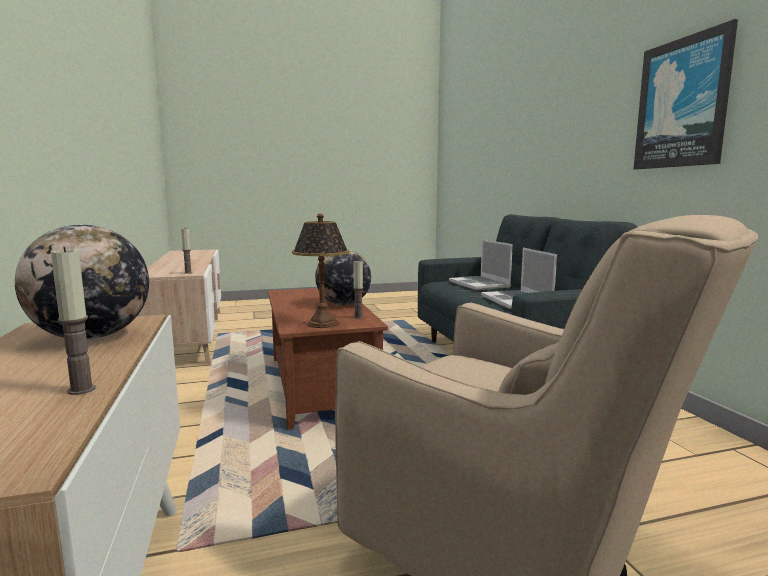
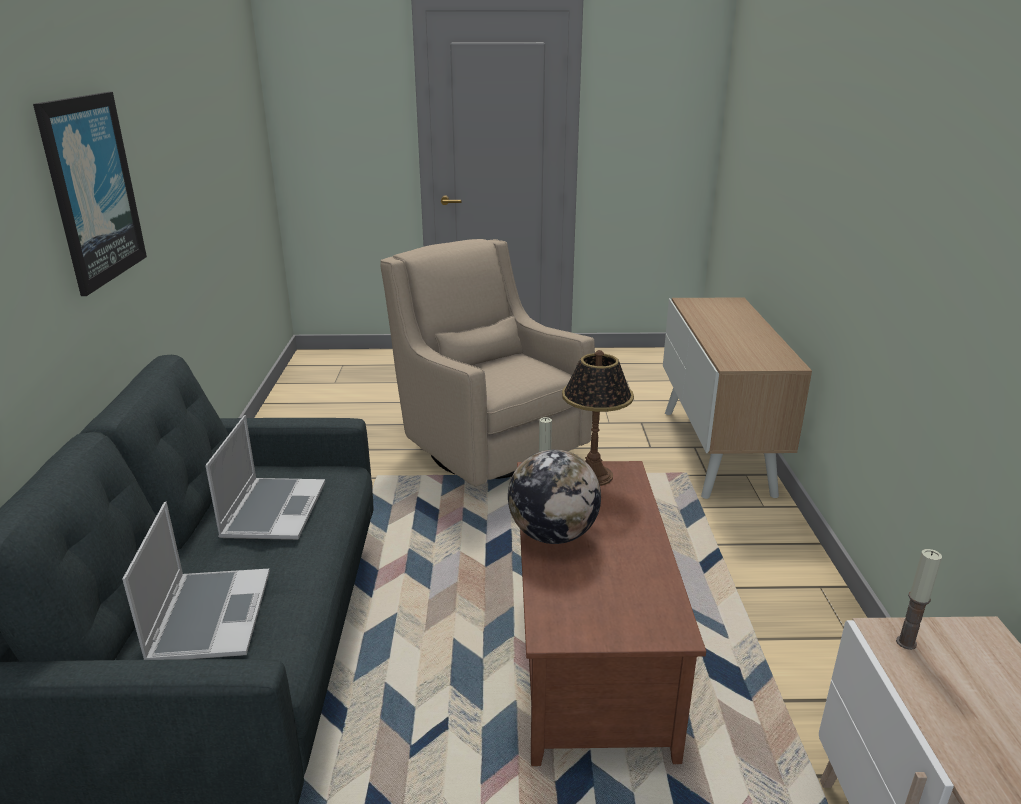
camera: 165 degrees left, 15 degrees up
(81, 390) = (699, 319): candle -> none
(92, 337) = (739, 349): globe -> none

